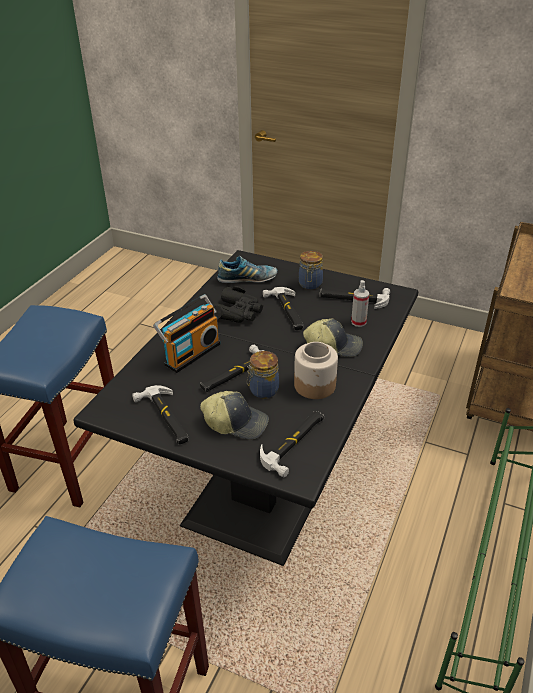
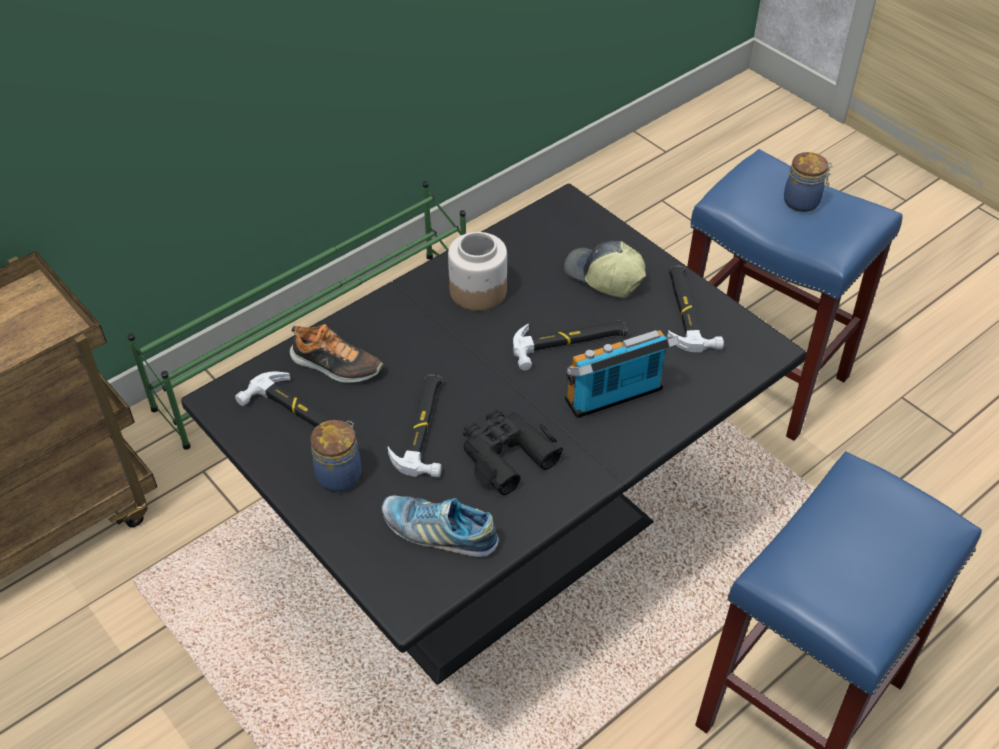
camera: 155 degrees left, 10 degrees up
(262, 390) = (547, 306): jar -> jar (803, 202)
(295, 443) = (550, 235): hammer -> none
(333, 346) = (407, 338): cap -> none
(358, 322) = (335, 366): spray bottle -> shoe

